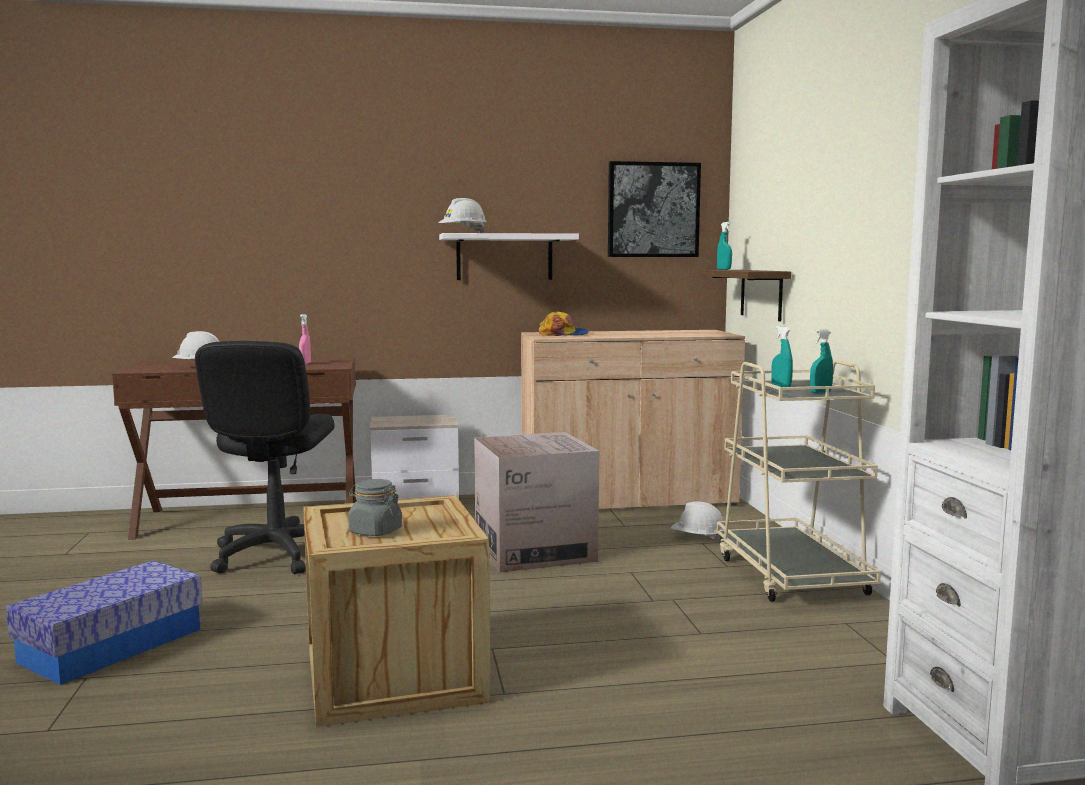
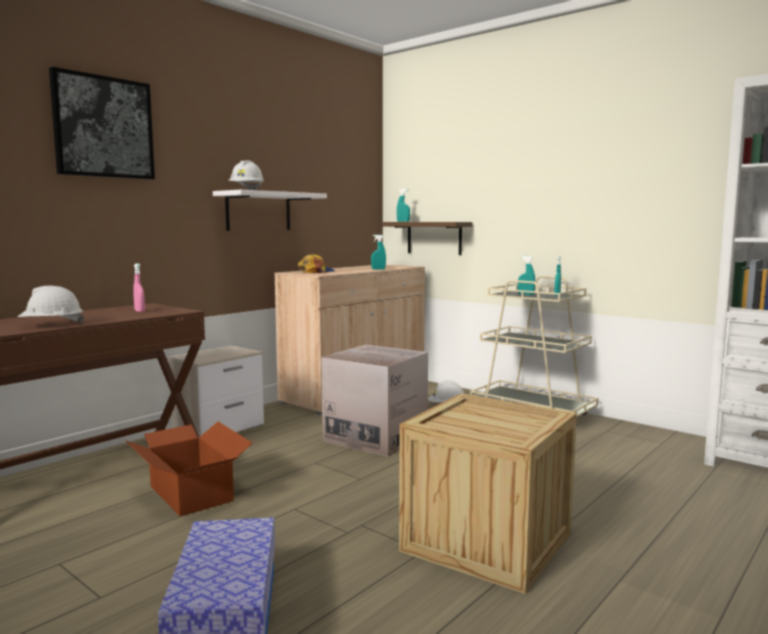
camera: 40 degrees left, 0 degrees up
(276, 554) = (190, 494): black office chair -> cardboard box
(375, 531) = (496, 427): grey jar -> none
(653, 210) = (345, 178): picture -> picture (103, 127)
(656, 335) = (378, 269): none -> turquoise spray bottle

